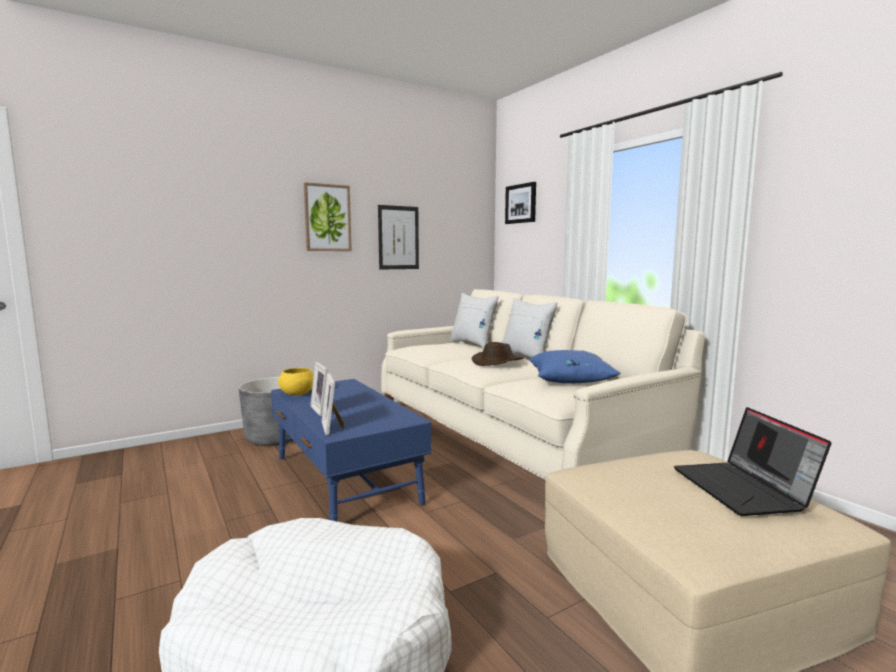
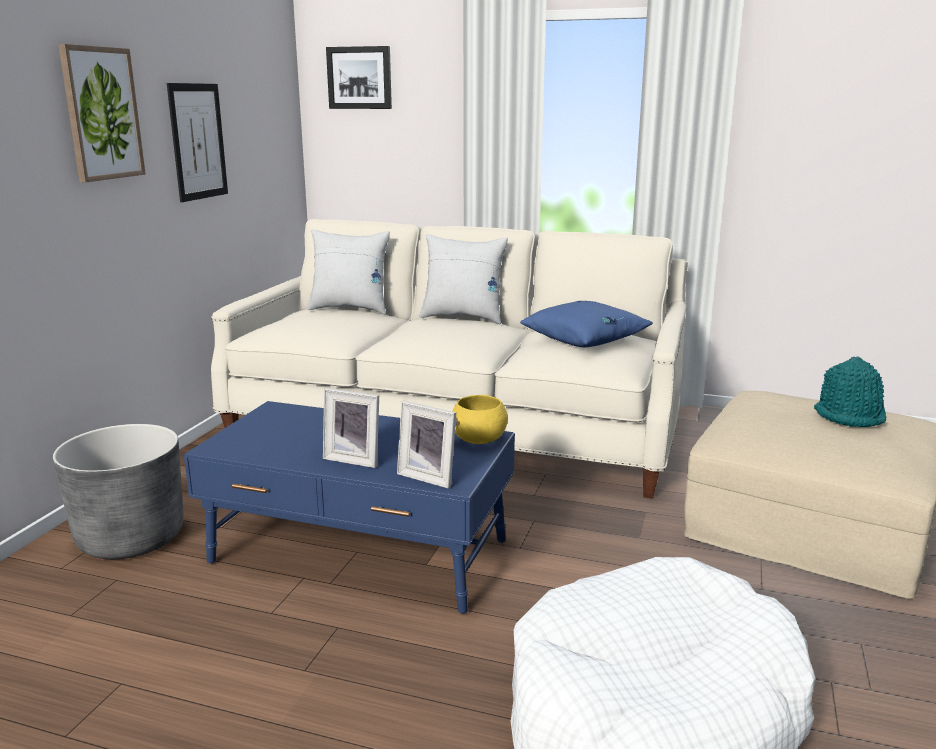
camera: 40 degrees left, 10 degrees up
(297, 394) = (251, 448): yellow bowl -> yellow bowl (479, 440)
(498, 362) = (459, 332): brown hat -> none
(744, 489) = (849, 415): laptop -> turquoise hat

